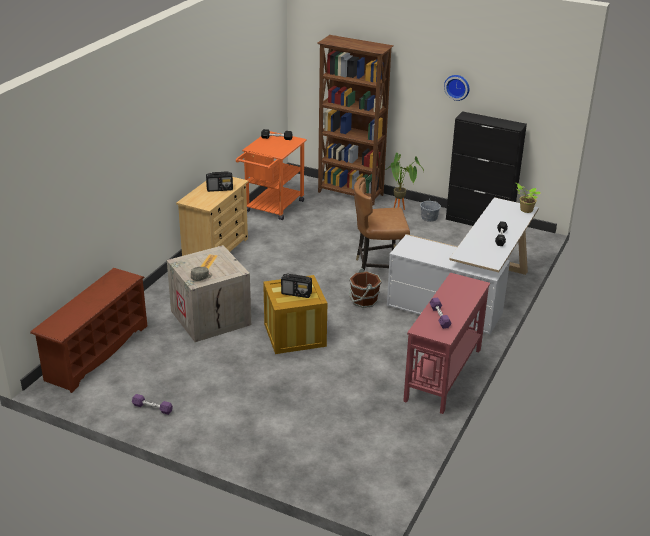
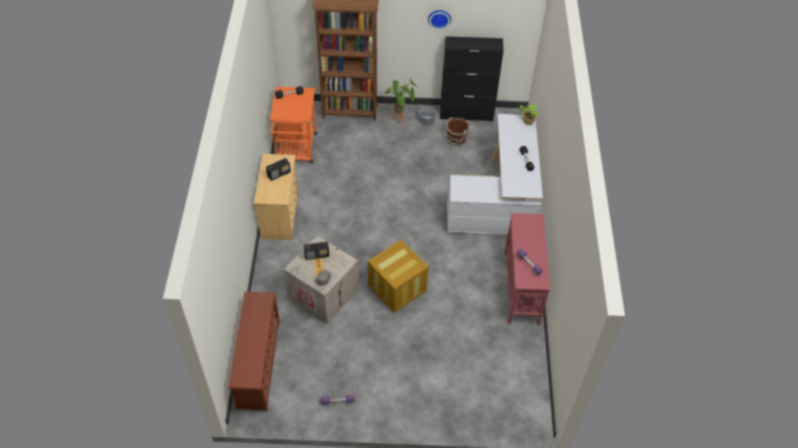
camera: 25 degrees left, 20 degrees up
(296, 293) = (400, 264): radio -> radio (317, 255)
(363, 300) = (427, 232): brown bucket -> brown bucket (456, 139)
(378, 267) = (418, 192): brown chair -> none

